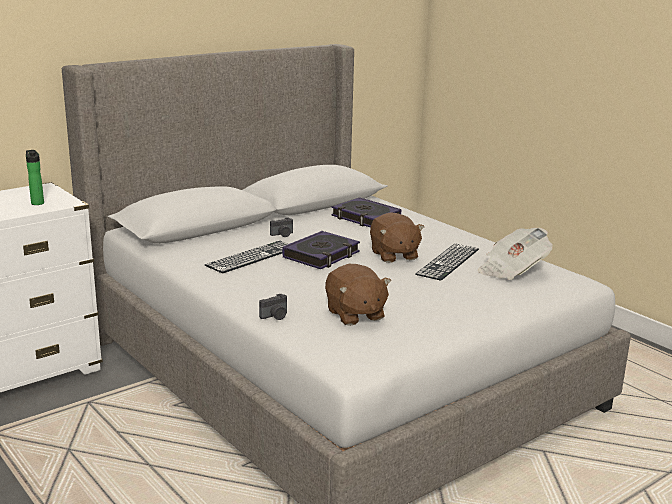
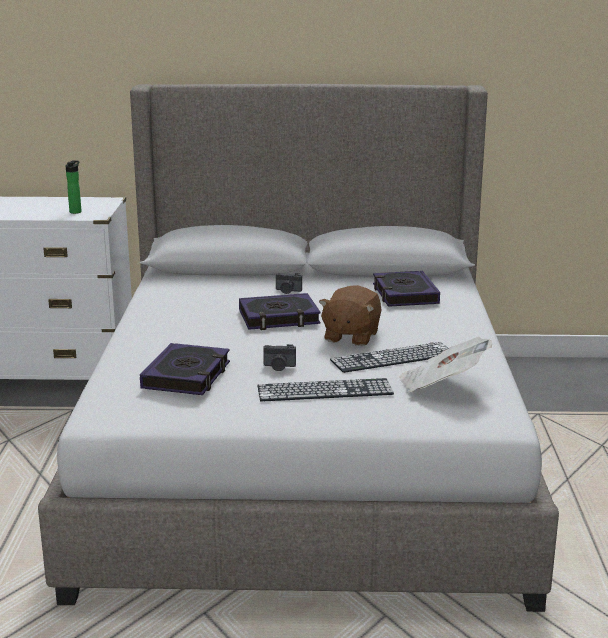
camera: 40 degrees right, 0 degrees up
(252, 256) = (217, 303): keyboard -> keyboard (325, 390)
(275, 316) = (127, 357): camera -> camera (279, 367)
(355, 314) = (187, 376): brown plush toy -> book

